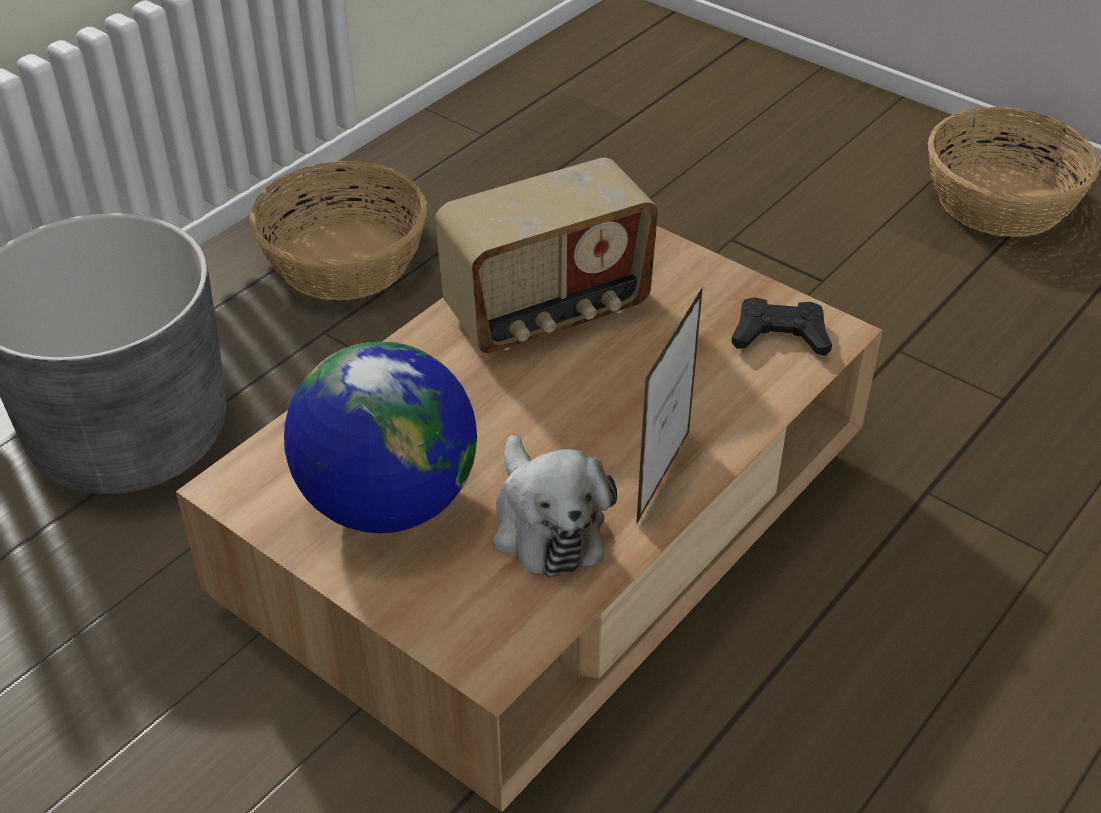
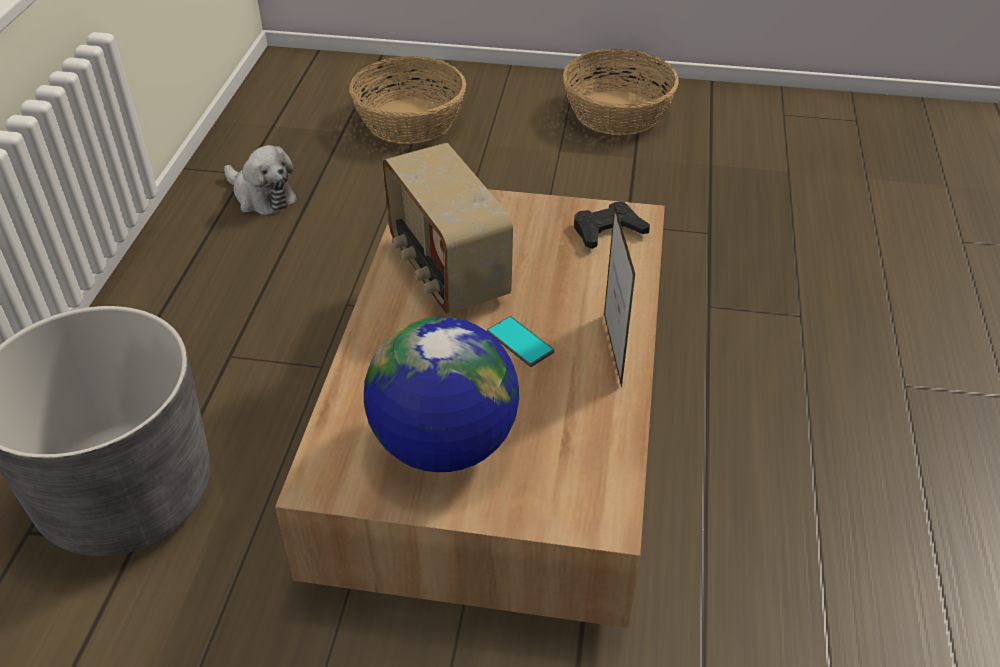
camera: 30 degrees left, 0 degrees up
(346, 261) = (206, 298): basket -> basket (411, 121)
(546, 524) = (564, 413): plush toy -> plush toy (261, 196)
(548, 312) = (446, 271): radio -> radio turned 120 degrees clockwise
(564, 425) = (520, 342): none -> phone

